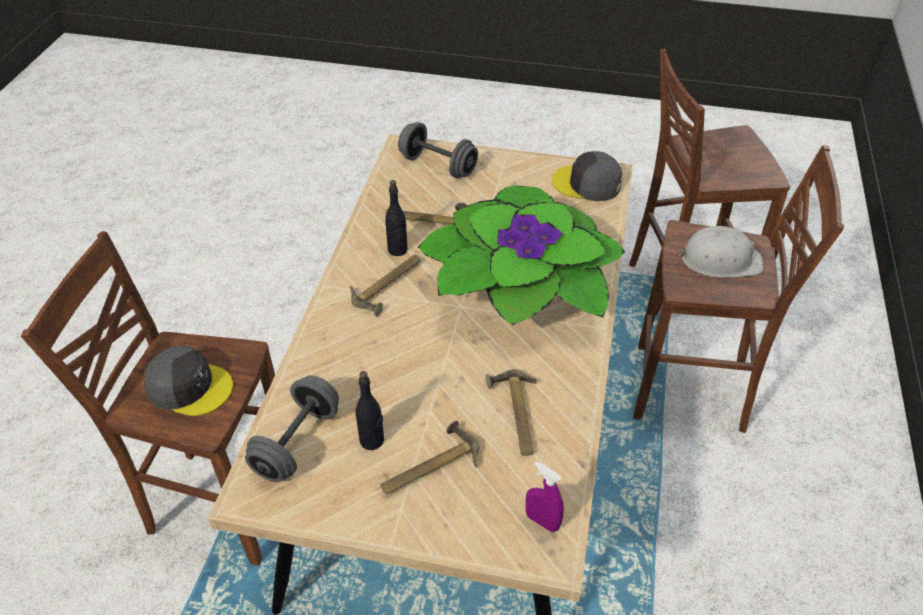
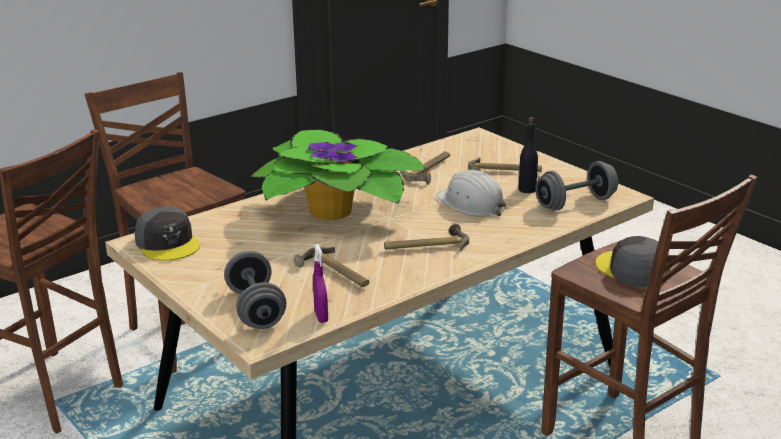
camera: 140 degrees left, 20 degrees down
(397, 250) = (389, 264): black bottle -> none
(542, 521) = (468, 143): purple spray bottle -> purple spray bottle (321, 316)
(719, 260) = (172, 192): white hard hat -> white hard hat (471, 203)

